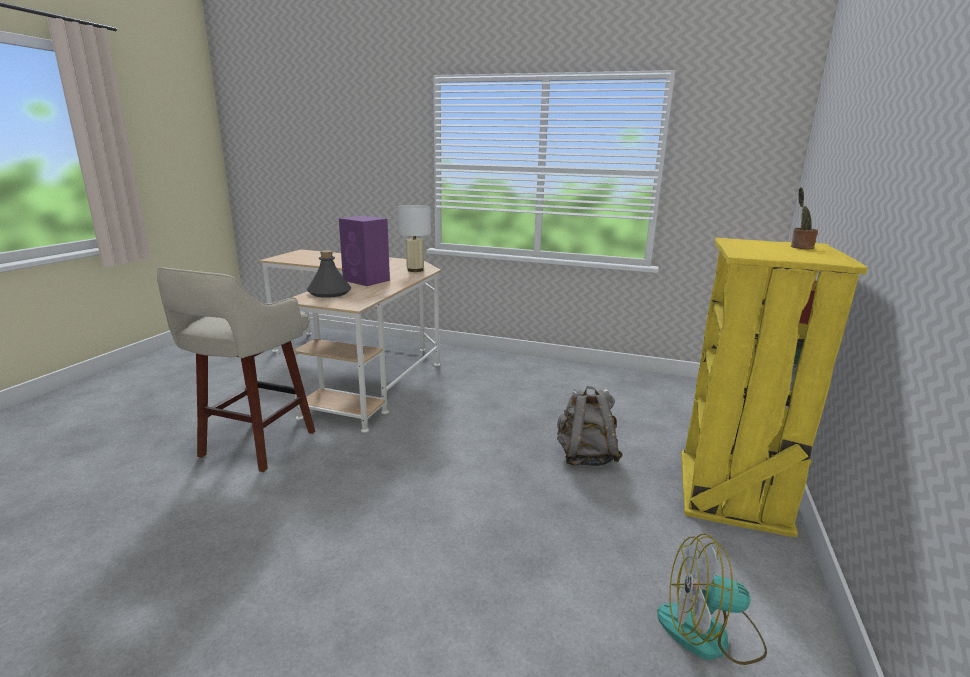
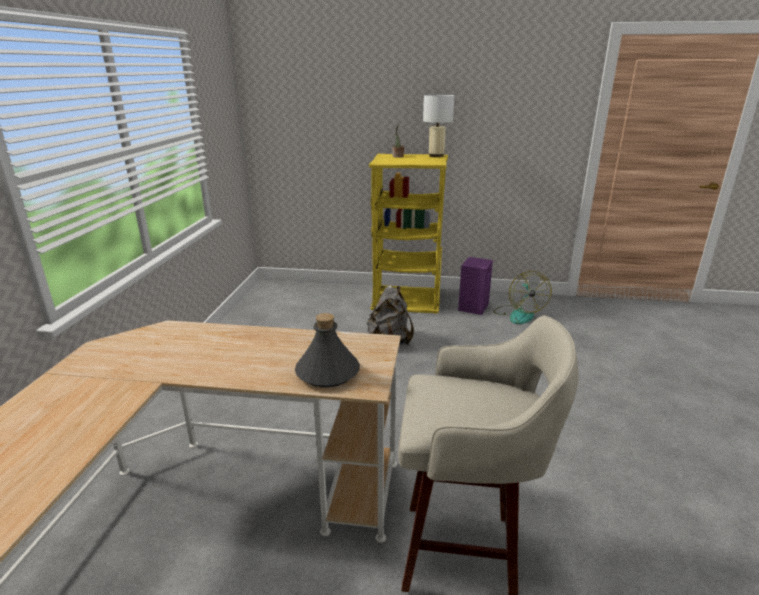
camera: 100 degrees left, 5 degrees up
(367, 280) = (246, 360): purple speaker -> purple speaker (473, 307)
(415, 270) = (172, 336): white table lamp -> white table lamp (436, 156)

